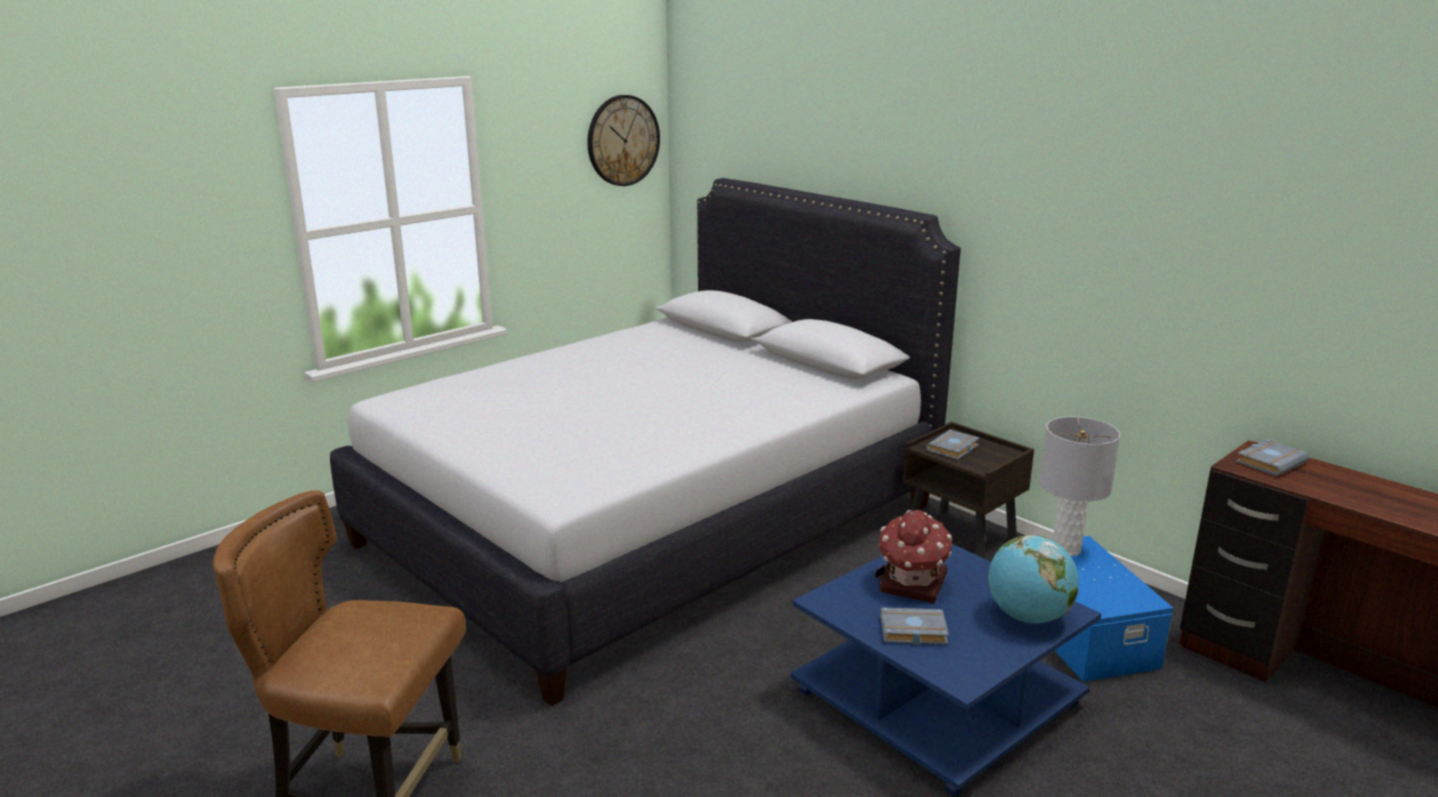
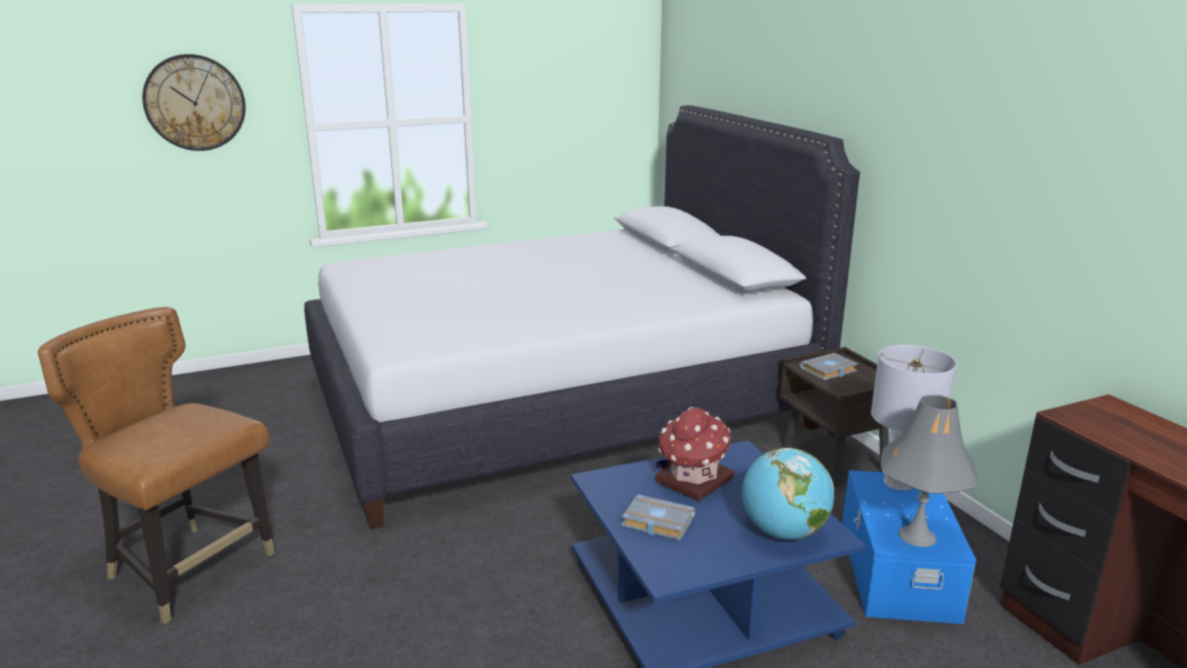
camera: 20 degrees right, 0 degrees up
(623, 140) = (612, 69): wall clock -> wall clock (195, 103)
(1114, 596) = (916, 536): none -> grey table lamp
(1270, 462) = (1114, 418): grey book -> none

